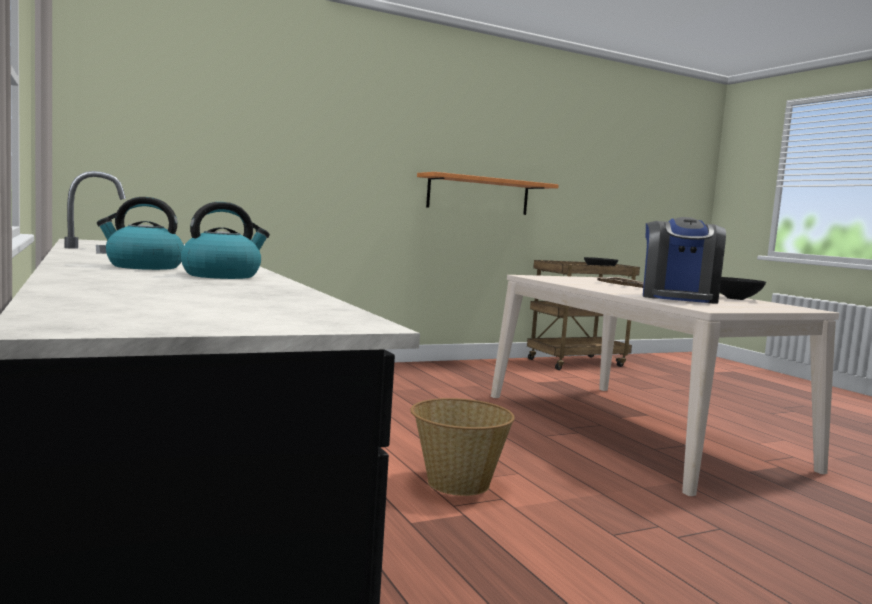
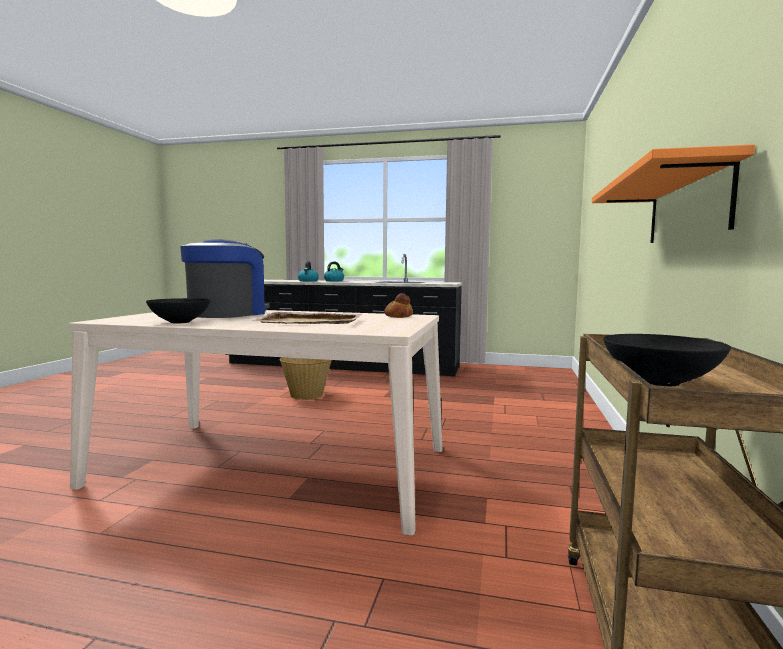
camera: 130 degrees right, 0 degrees up
(545, 278) = (399, 316): none -> bread
(678, 298) = (228, 313): coffee machine -> coffee machine turned 60 degrees clockwise

